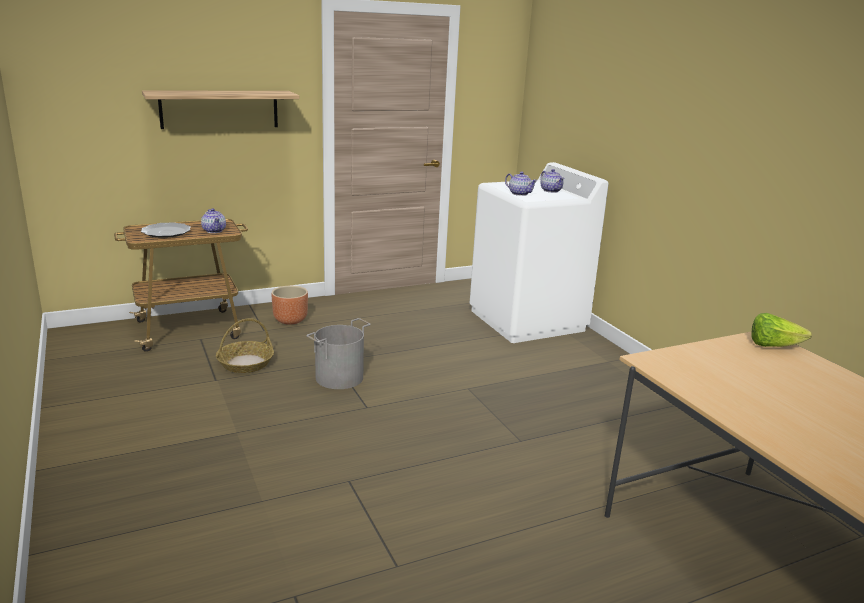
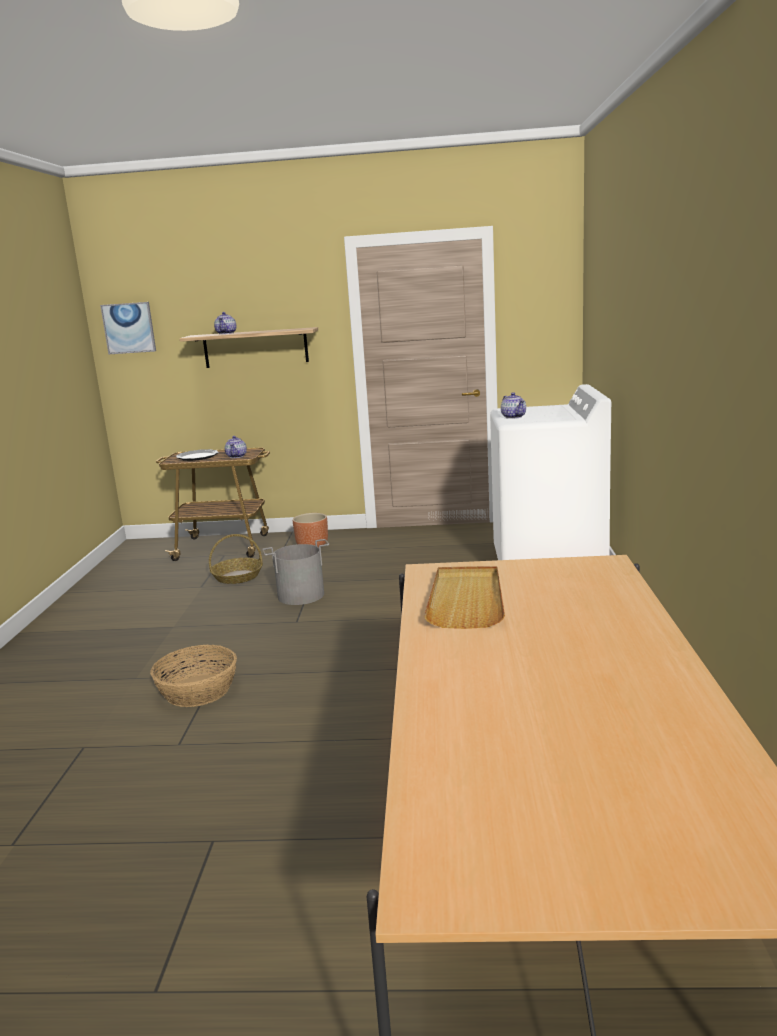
camera: 30 degrees right, 5 degrees down
(60, 76) = (129, 328): none -> picture
(350, 501) = (198, 690): none -> basket
(551, 190) = (557, 413): teapot -> teapot (226, 333)
(727, 388) = (466, 600): none -> beige tray
(773, 346) = (603, 570): lettuce -> none

